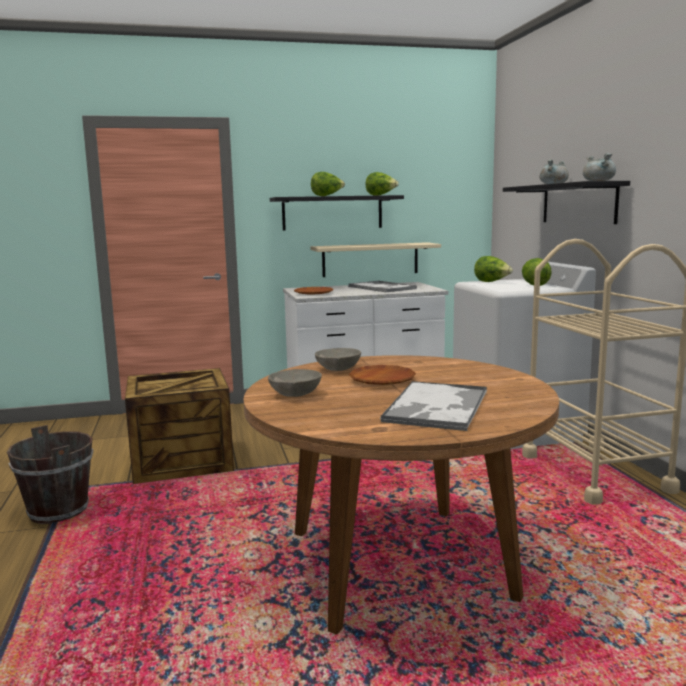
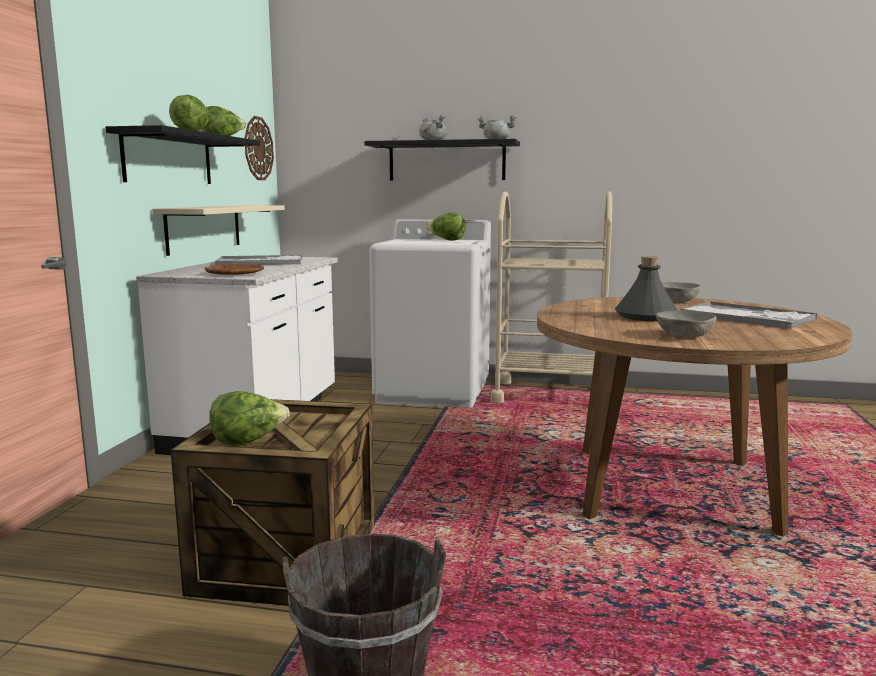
camera: 65 degrees left, 0 degrees up
(339, 369) = (589, 320): grey bowl -> grey bowl (677, 301)
(382, 380) = (646, 317): brown plate -> grey bottle
(458, 196) = (258, 148): none -> wall clock
(492, 282) = (401, 241): lettuce -> lettuce (248, 441)

